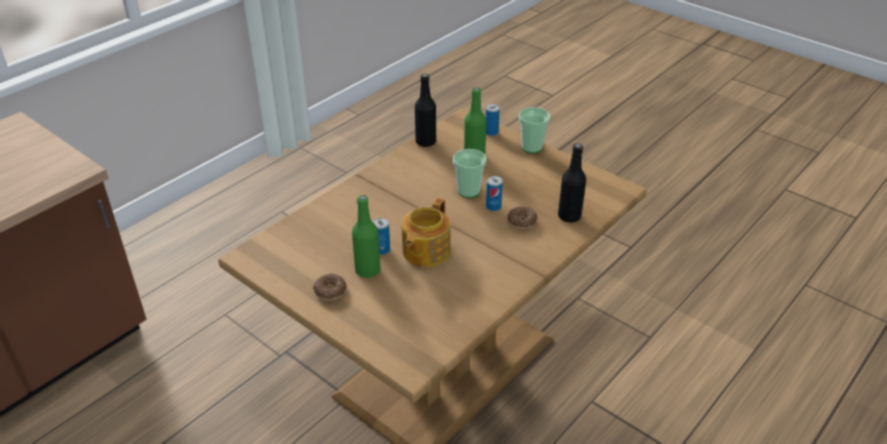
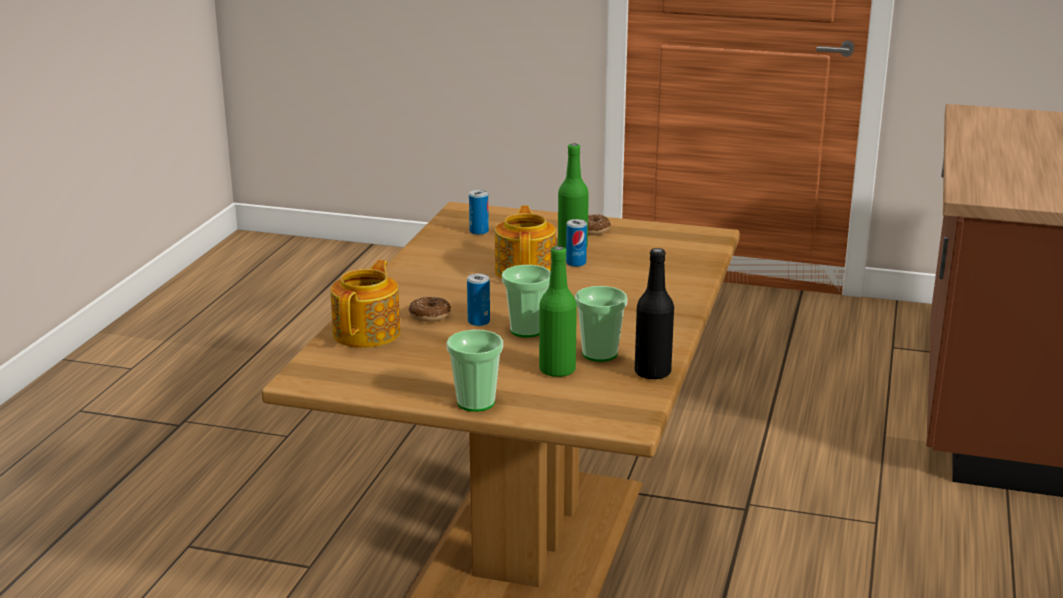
camera: 155 degrees right, 15 degrees down
(441, 161) = (599, 354): none -> cup
(491, 132) = (561, 409): can -> can (479, 231)
(569, 216) = (368, 333): black bottle -> teapot

